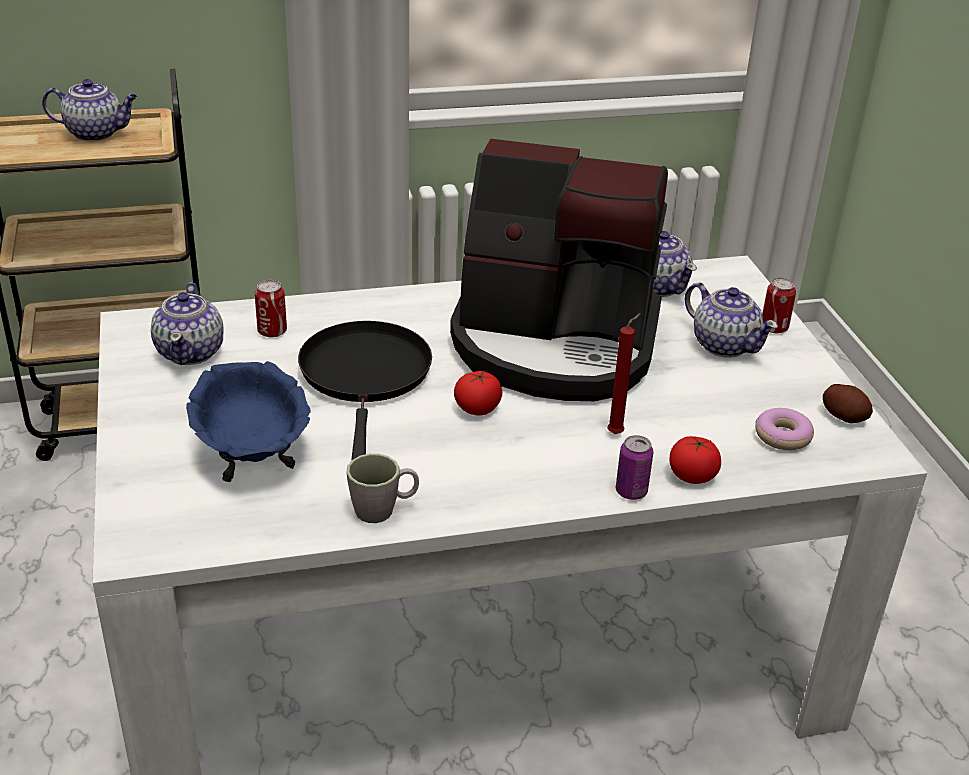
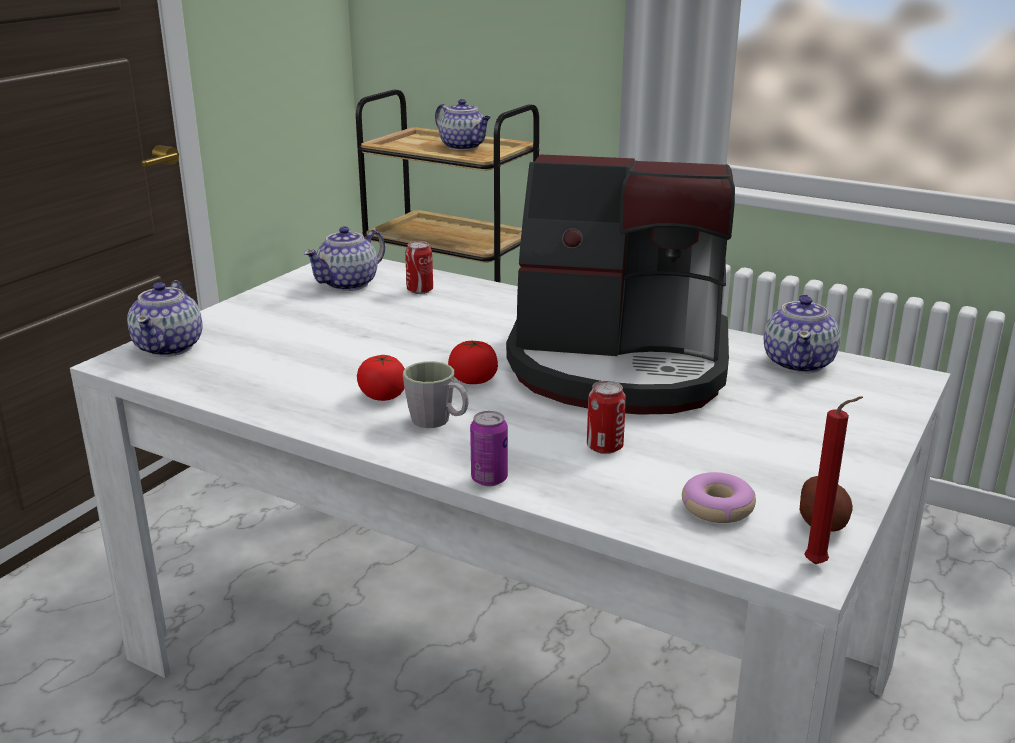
camera: 45 degrees right, 10 degrees down
(250, 450) = (278, 343): blue bowl -> none
(366, 376) = (432, 333): black frying pan -> none
(383, 509) = (289, 406): grey mug -> grey mug (438, 422)
(555, 344) = (620, 366): coffee machine -> coffee machine turned 45 degrees counterclockwise
(617, 433) = (556, 439): red candle -> red candle (819, 564)
(692, 476) = (566, 494): tomato -> tomato (383, 396)
(724, 344) = (788, 423): teapot -> teapot (170, 347)
(774, 327) = (873, 431): can -> can (604, 447)

